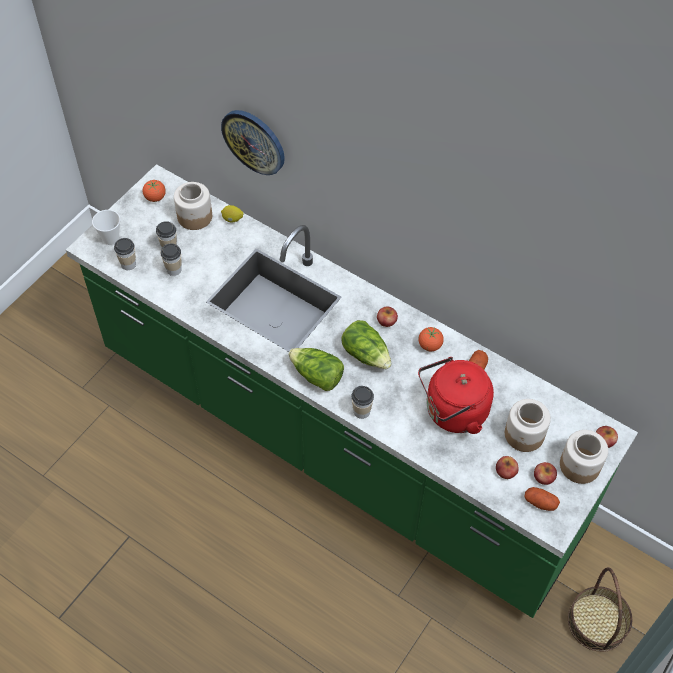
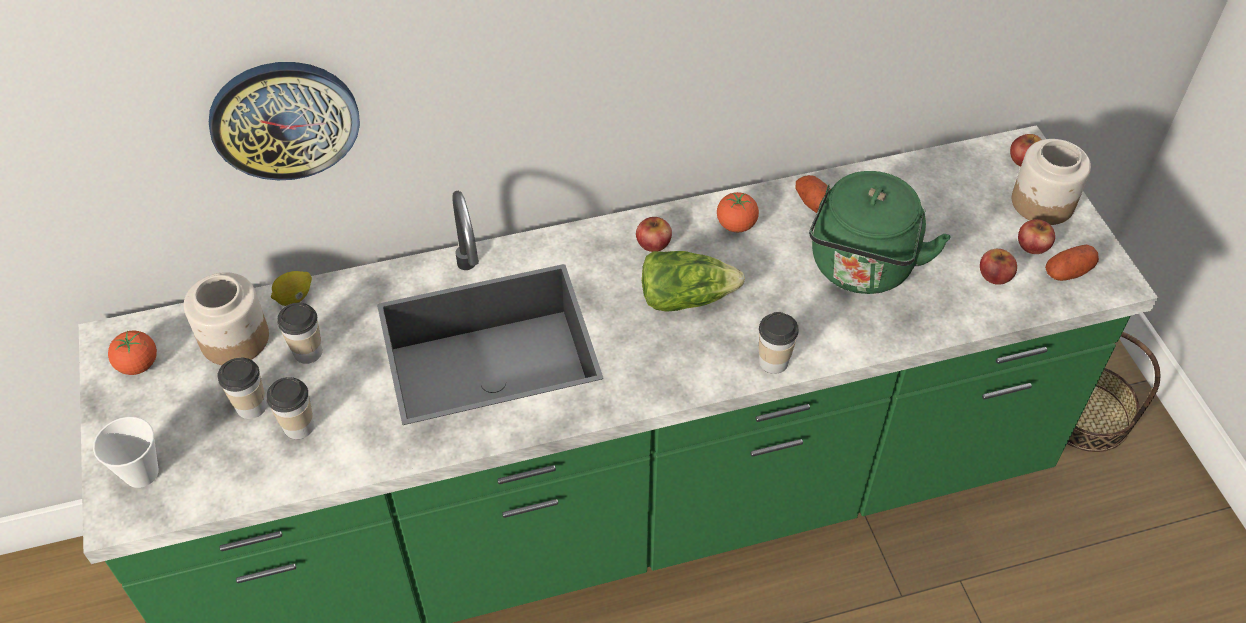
camera: 50 degrees left, 5 degrees down
(128, 264) = (218, 480): cup -> cup (307, 352)
(317, 376) = (668, 374): lettuce -> none
(452, 412) = (861, 269): red kettle -> green kettle
(524, 435) = (956, 223): jar -> none

